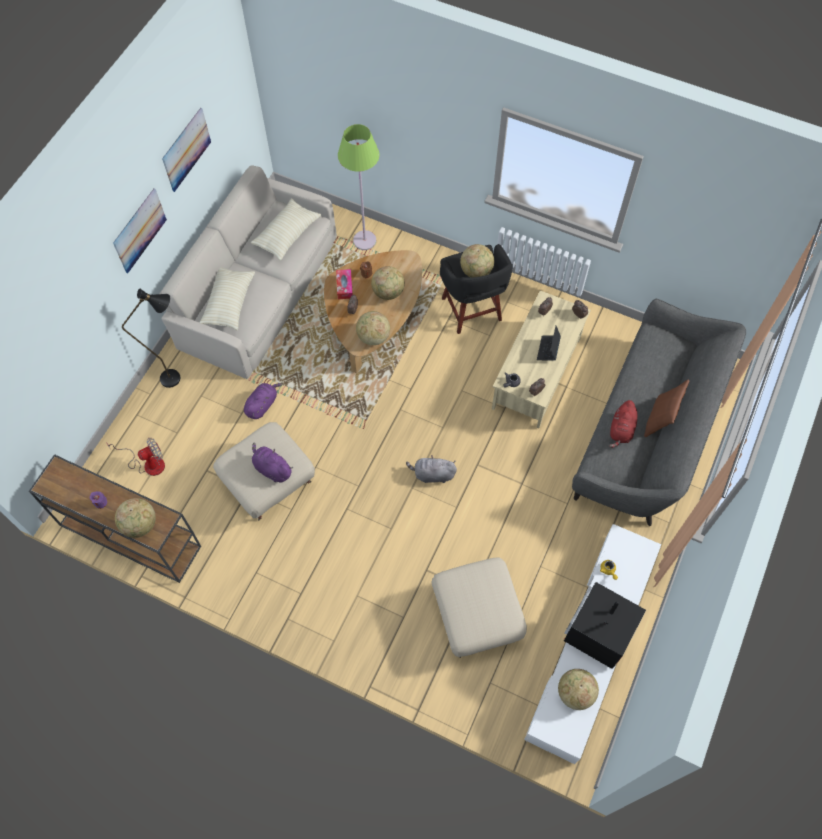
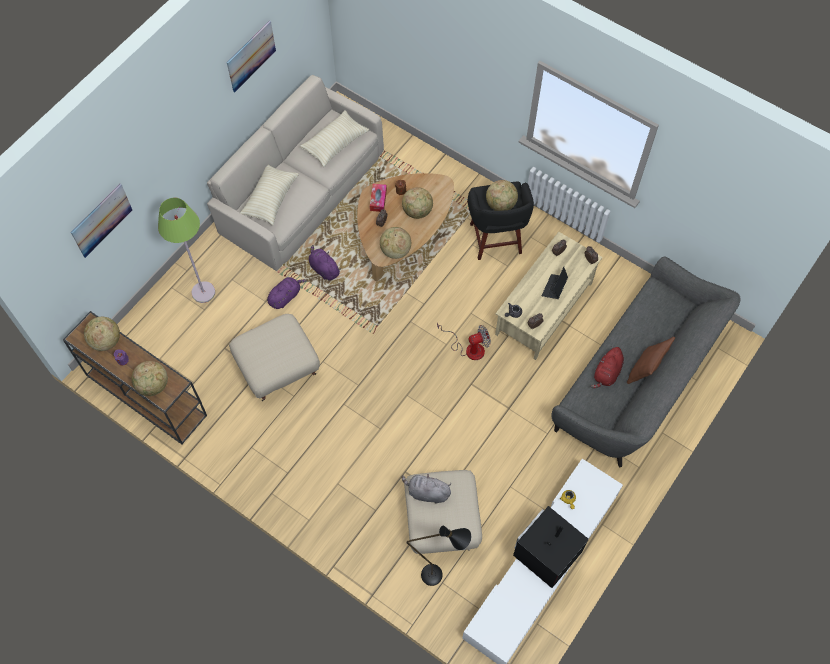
camera: 10 degrees right, 0 degrees up
(139, 230) = (197, 123): picture -> picture (101, 220)
(147, 463) = (173, 333): fan -> fan (469, 348)
(178, 378) = (214, 260): black floor lamp -> black floor lamp (440, 575)
(271, 468) = (280, 356): purple plush toy -> purple plush toy (323, 269)
(365, 240) = (409, 158): green floor lamp -> green floor lamp (203, 292)
(432, 474) = (428, 386): grey plush toy -> grey plush toy (427, 492)
(575, 693) = (514, 603): globe -> globe (106, 341)

